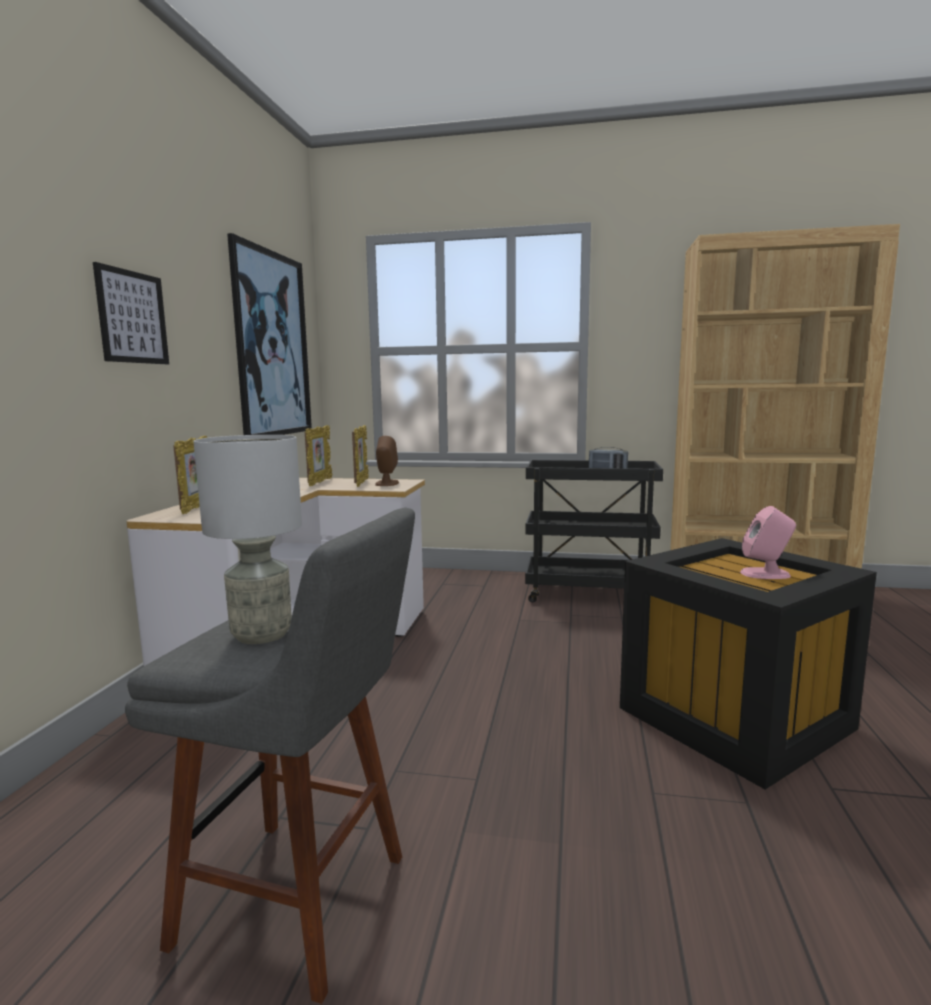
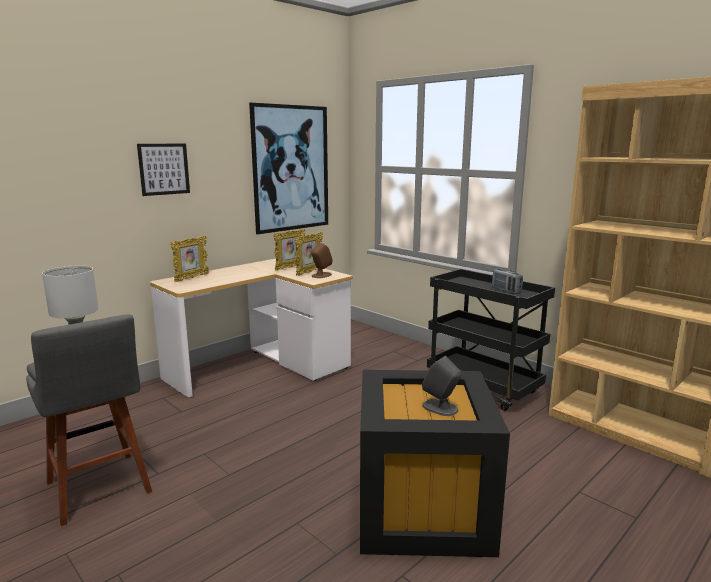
camera: 35 degrees right, 5 degrees up
(766, 574) = (440, 408): pink speaker -> grey speaker

